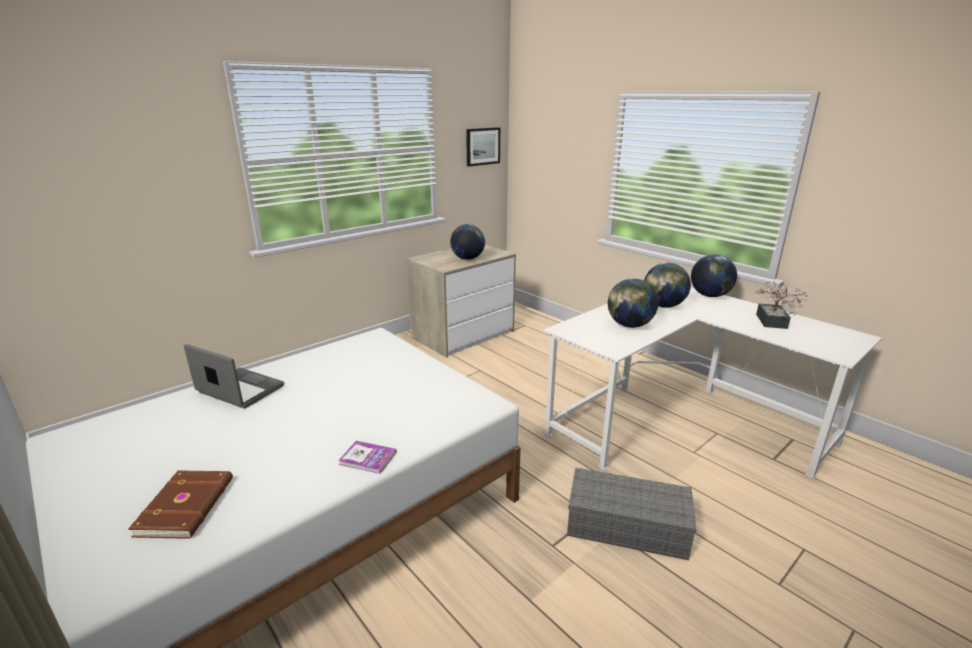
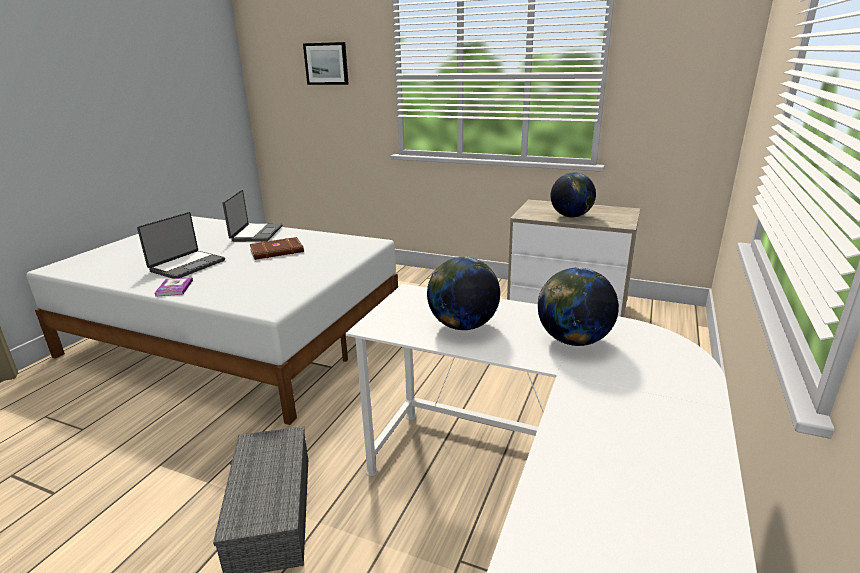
camera: 65 degrees right, 0 degrees up
(188, 506) = (123, 261): brown book -> brown book (277, 251)
(294, 447) = (187, 265): none -> laptop
(482, 146) = (695, 79): picture -> picture (326, 64)
(710, 296) = (692, 378): globe -> none
(772, 323) = (632, 458): potted plant -> none

